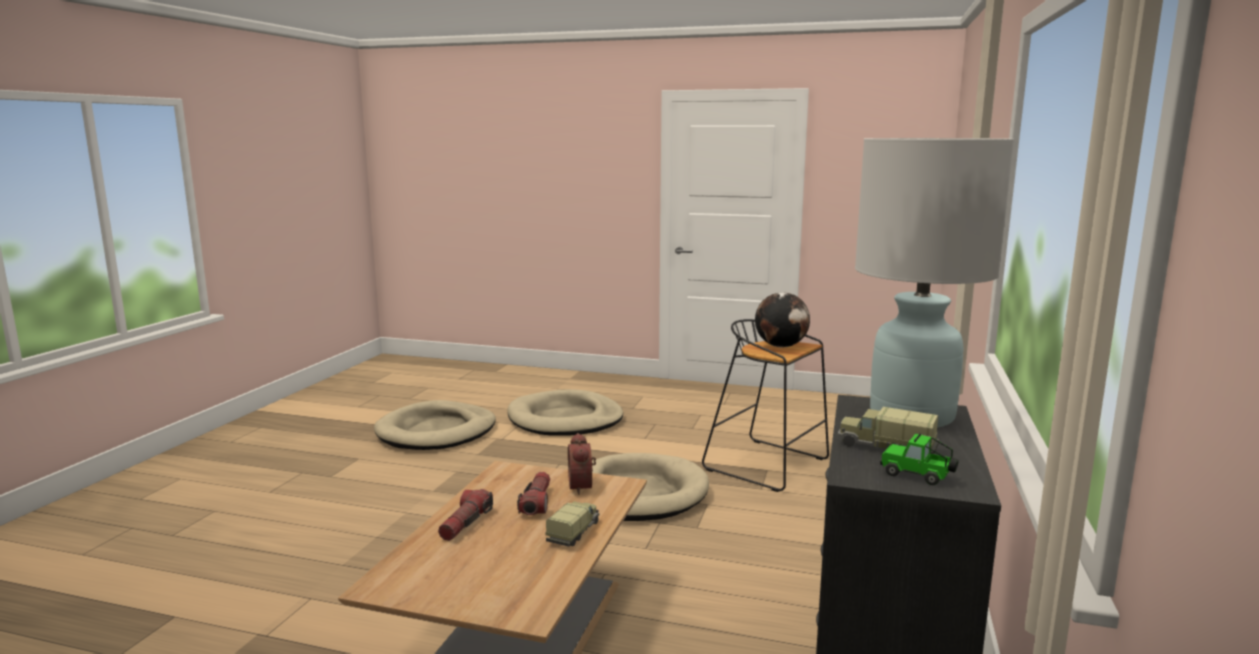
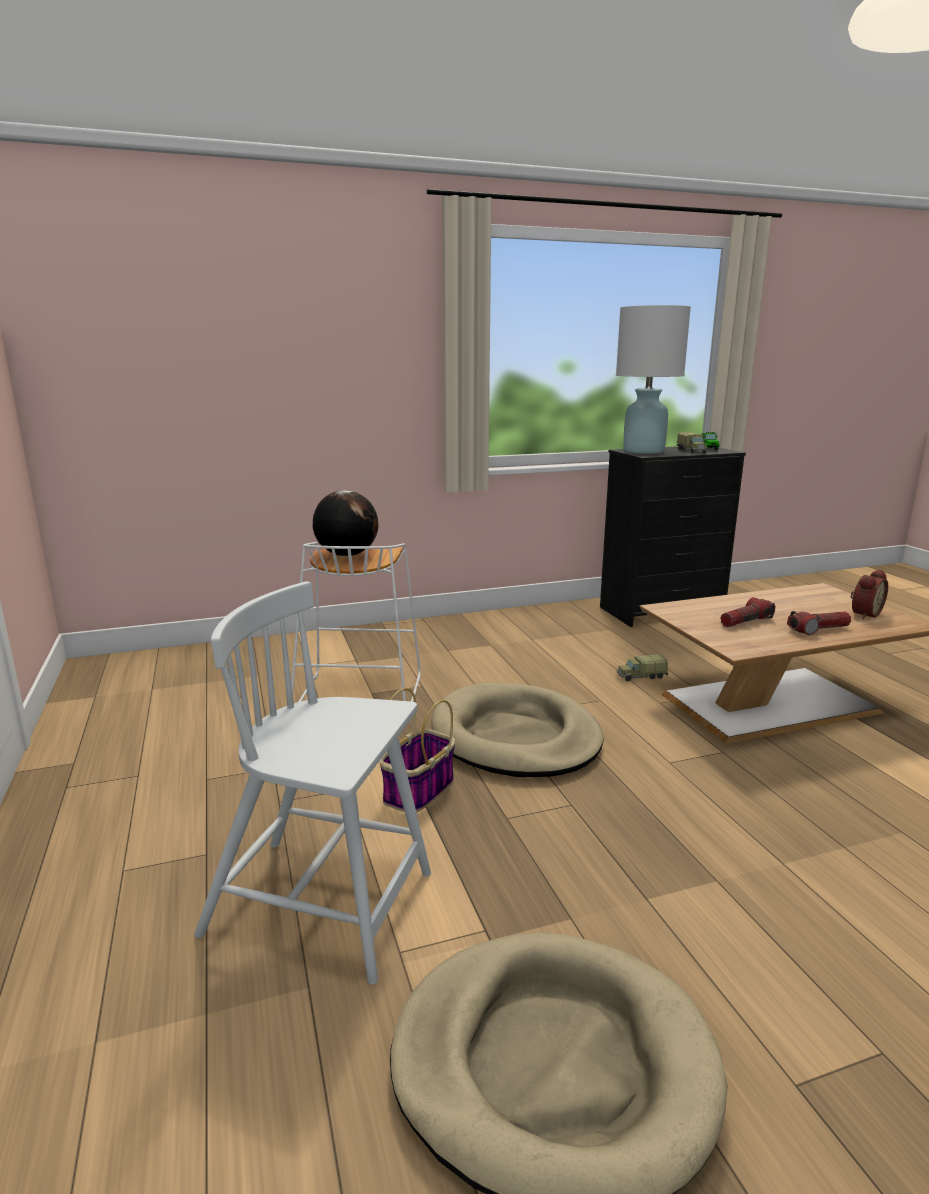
camera: 125 degrees left, 5 degrees up
(565, 419) = (323, 905): beige dog bed -> white chair
(574, 532) = (746, 602): toy truck -> toy truck (641, 676)
(583, 486) = (693, 617): alarm clock -> alarm clock (863, 614)
(616, 452) = (419, 791): none -> basket
(768, 465) = (358, 695): black stool -> white stool

